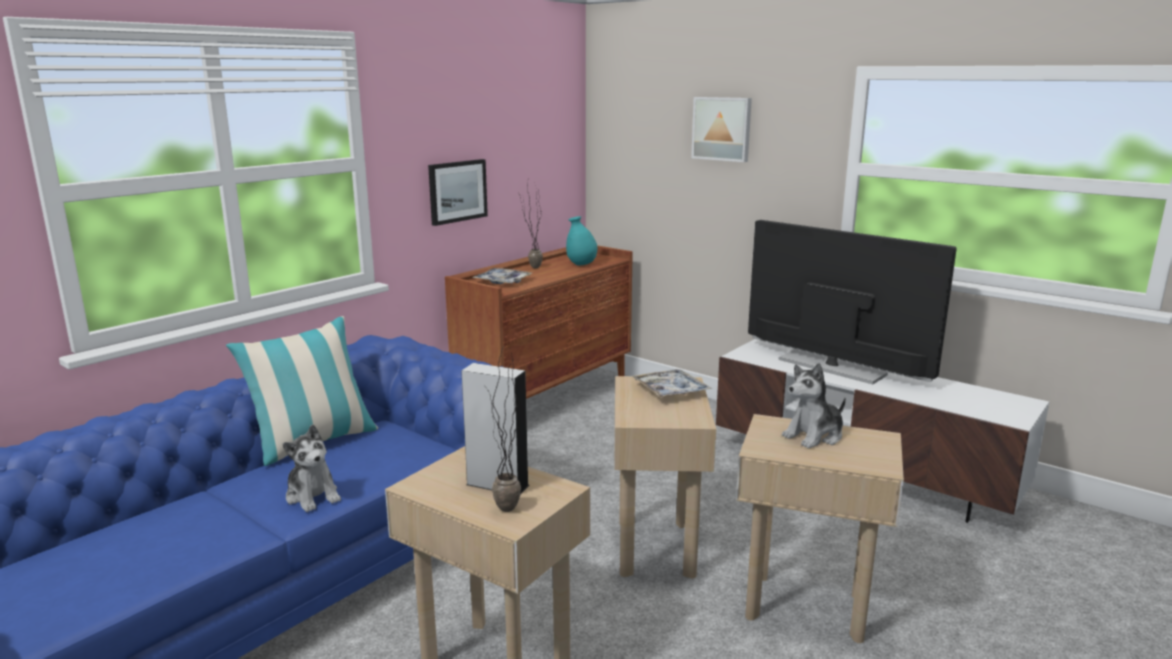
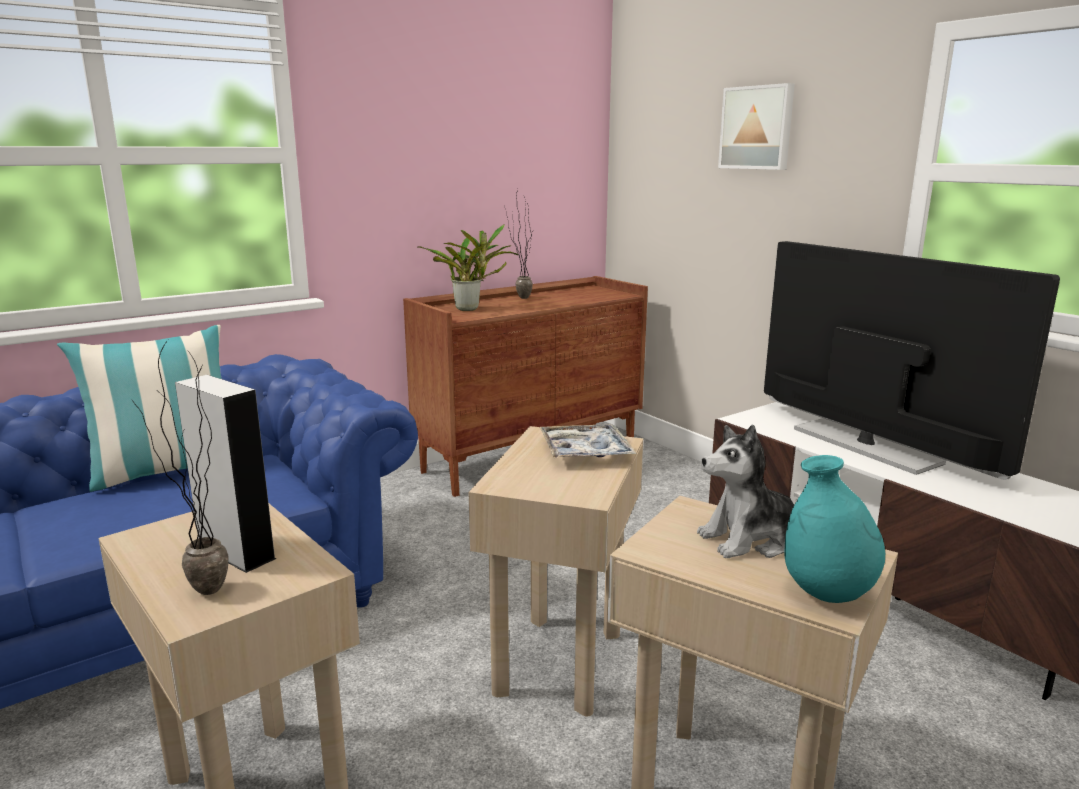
camera: 15 degrees right, 0 degrees up
(313, 496) = (103, 534): plush toy -> none
(457, 191) = (425, 200): picture -> none
(502, 281) = (471, 309): tray -> potted plant
(581, 264) = (580, 298): turquoise vase -> turquoise vase (827, 594)

